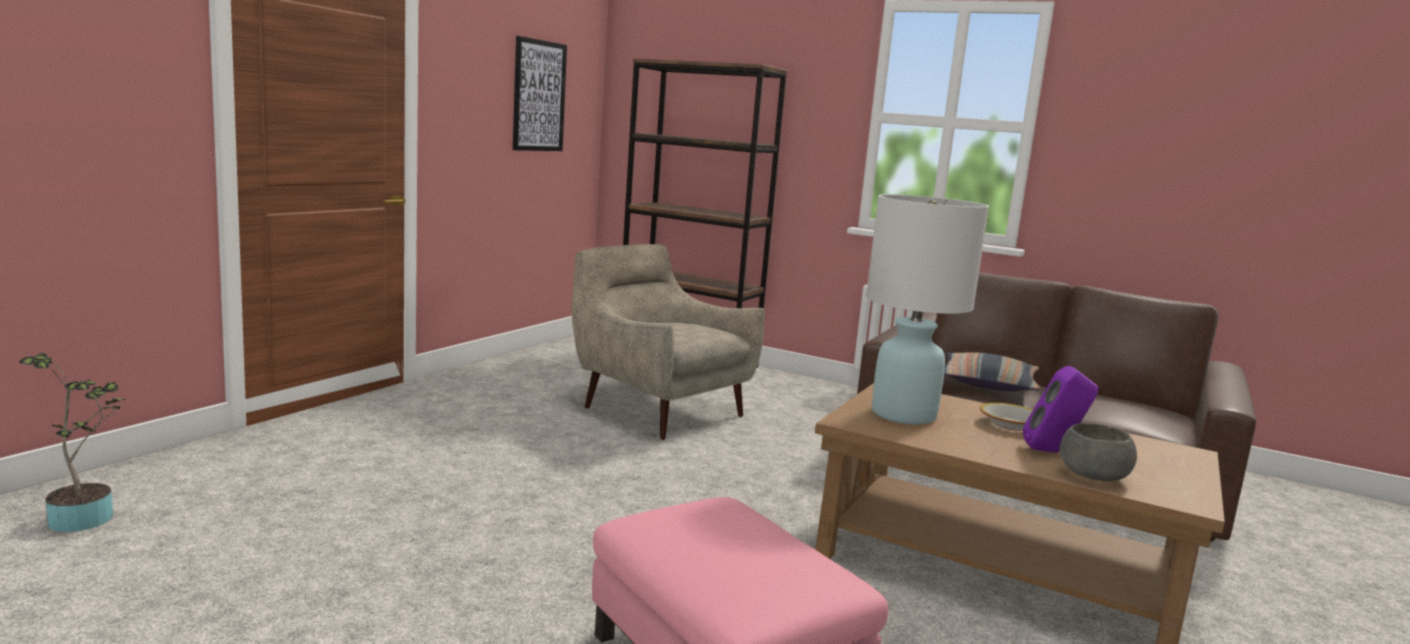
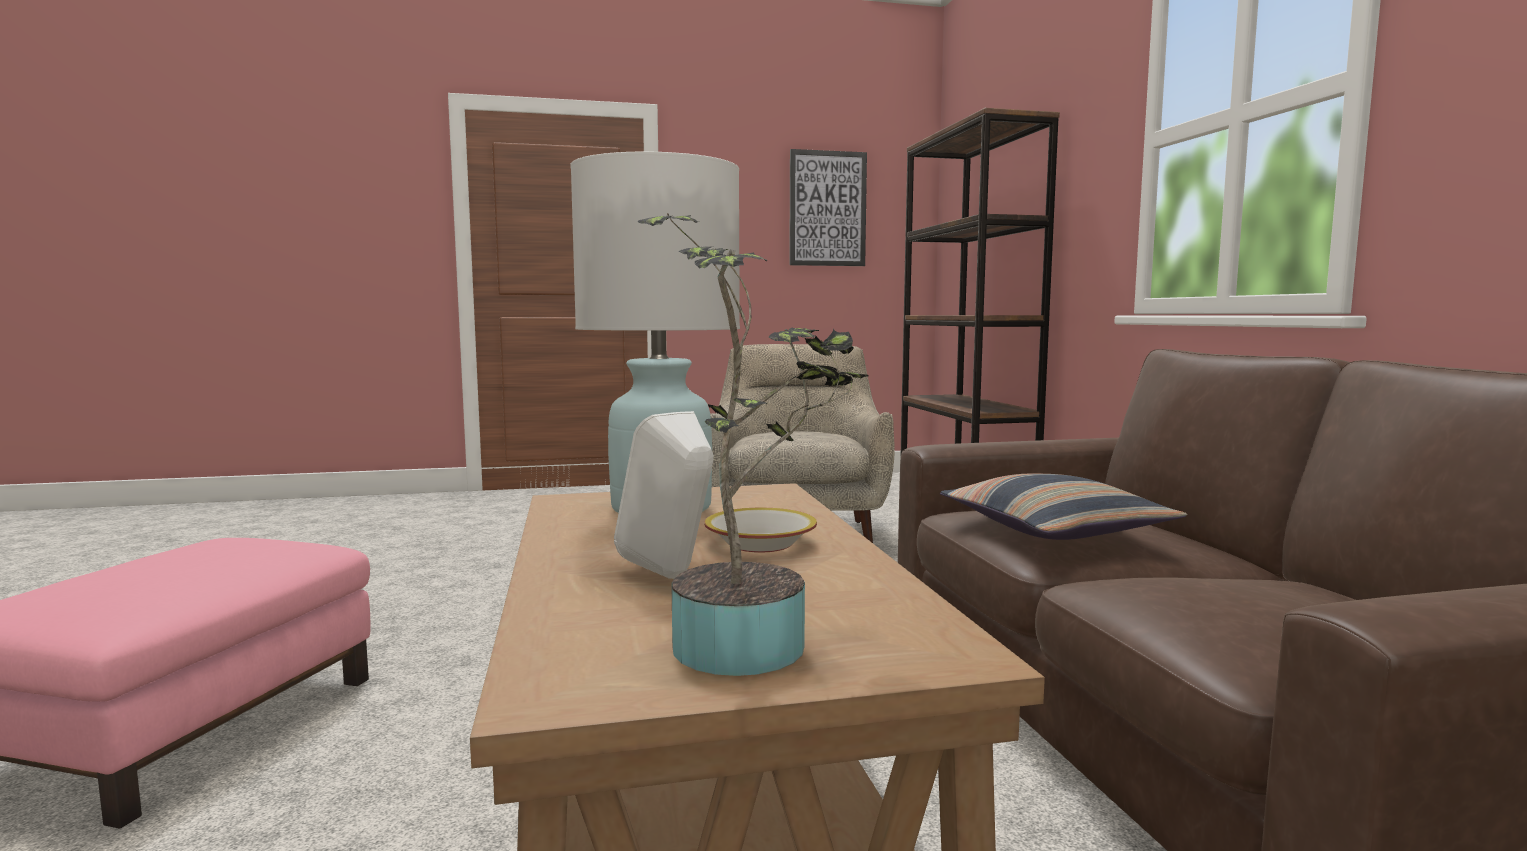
camera: 50 degrees right, 5 degrees down
(86, 516) = (286, 515): potted plant -> potted plant (752, 642)
(1053, 452) = (671, 578): purple speaker -> white speaker
(1092, 475) = (587, 611): grey bowl -> none

